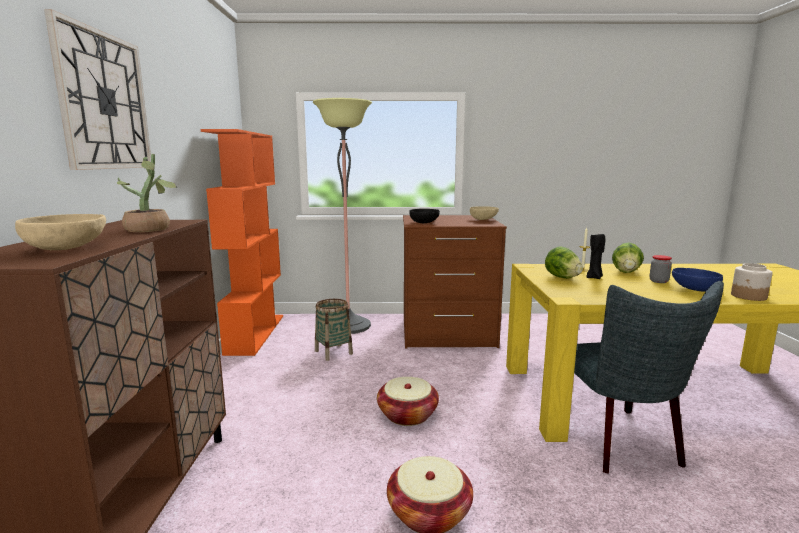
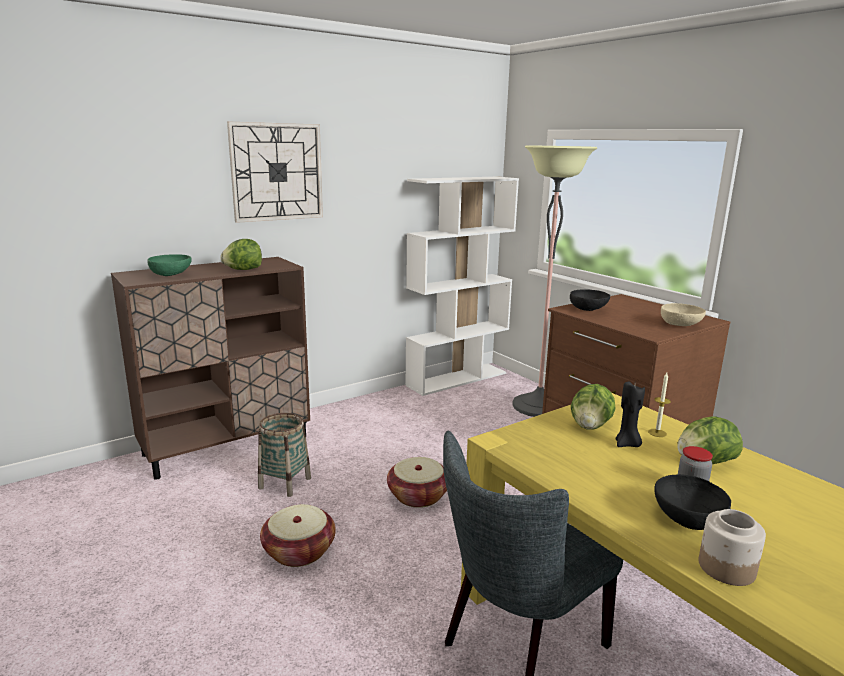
camera: 55 degrees right, 5 degrees up
(67, 248) = (171, 275): beige bowl -> green bowl
(151, 230) = (243, 270): potted plant -> lettuce
(255, 333) = (457, 379): orange bookcase -> white bookcase
(333, 352) = (475, 422): basket -> basket (285, 483)
(693, 289) = (687, 518): blue bowl -> black bowl

